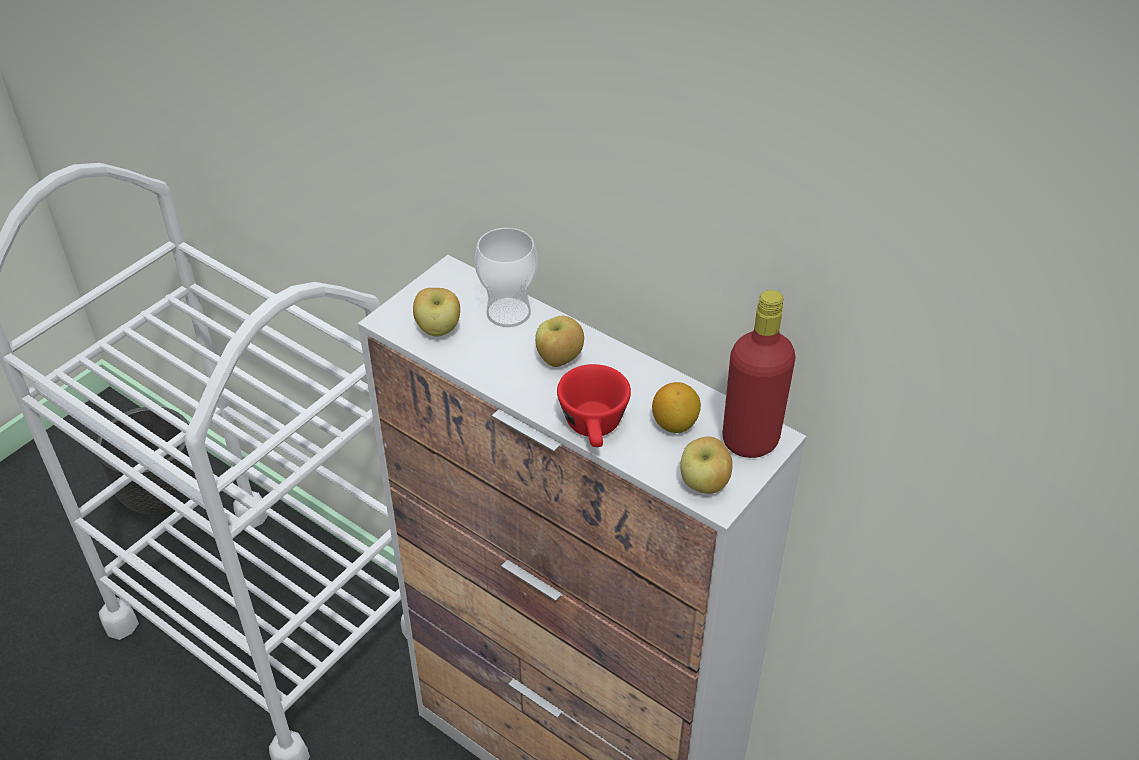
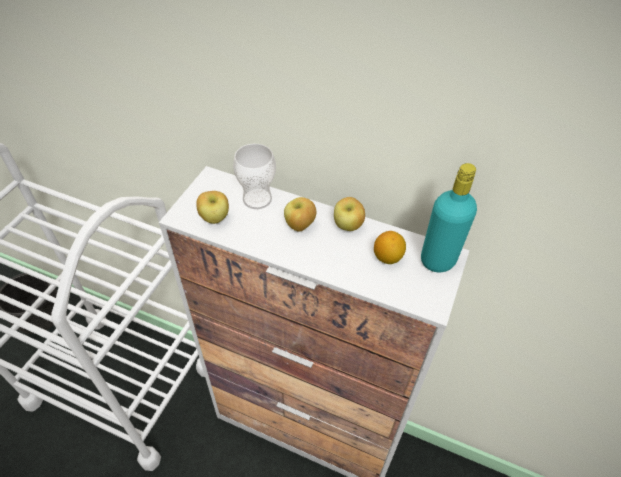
camera: 15 degrees left, 5 degrees up
(595, 429) = (338, 270): red cup -> none
(704, 485) = (421, 296): apple -> apple (348, 226)
(750, 441) = (437, 260): red bottle -> turquoise bottle

